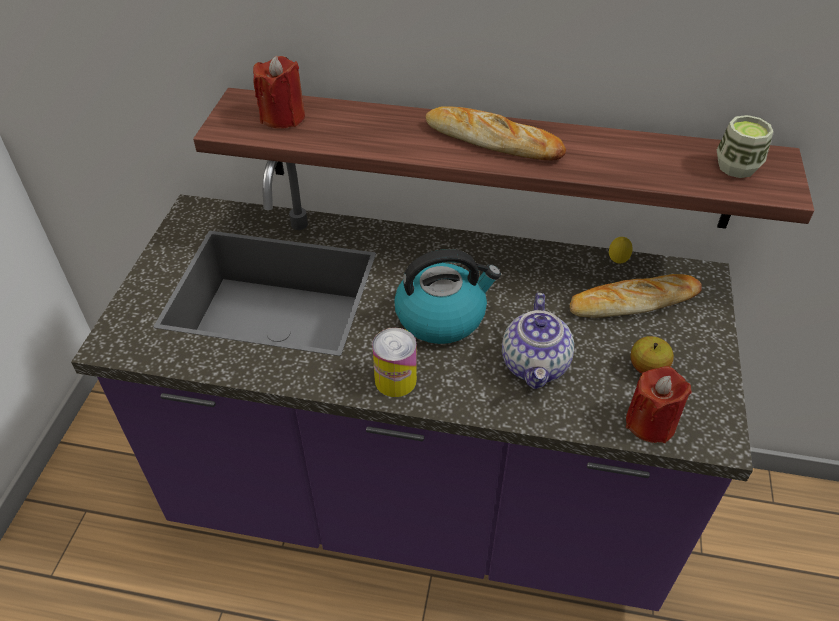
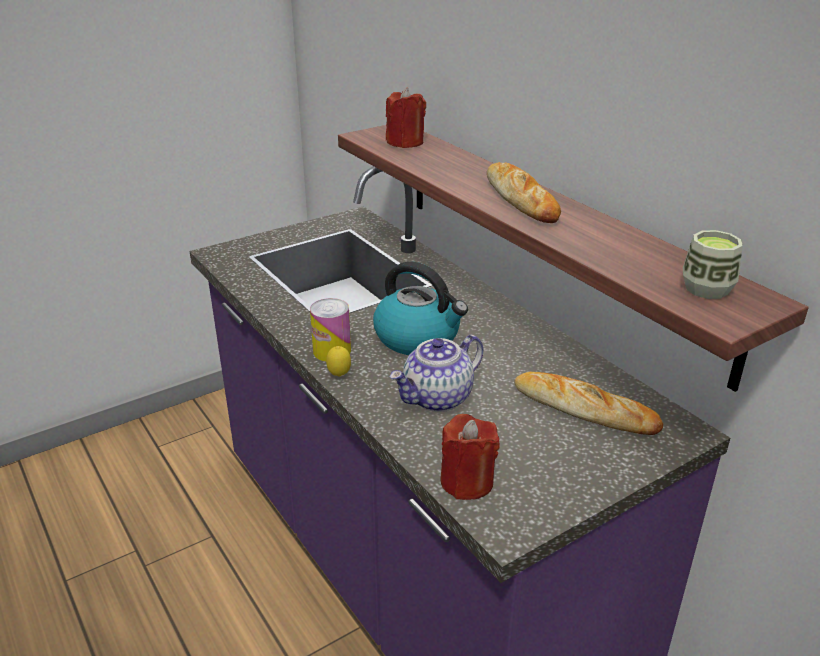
camera: 45 degrees right, 15 degrees down
(617, 262) = (614, 381): lemon -> lemon (339, 376)
(647, 368) = (523, 452): apple -> none

